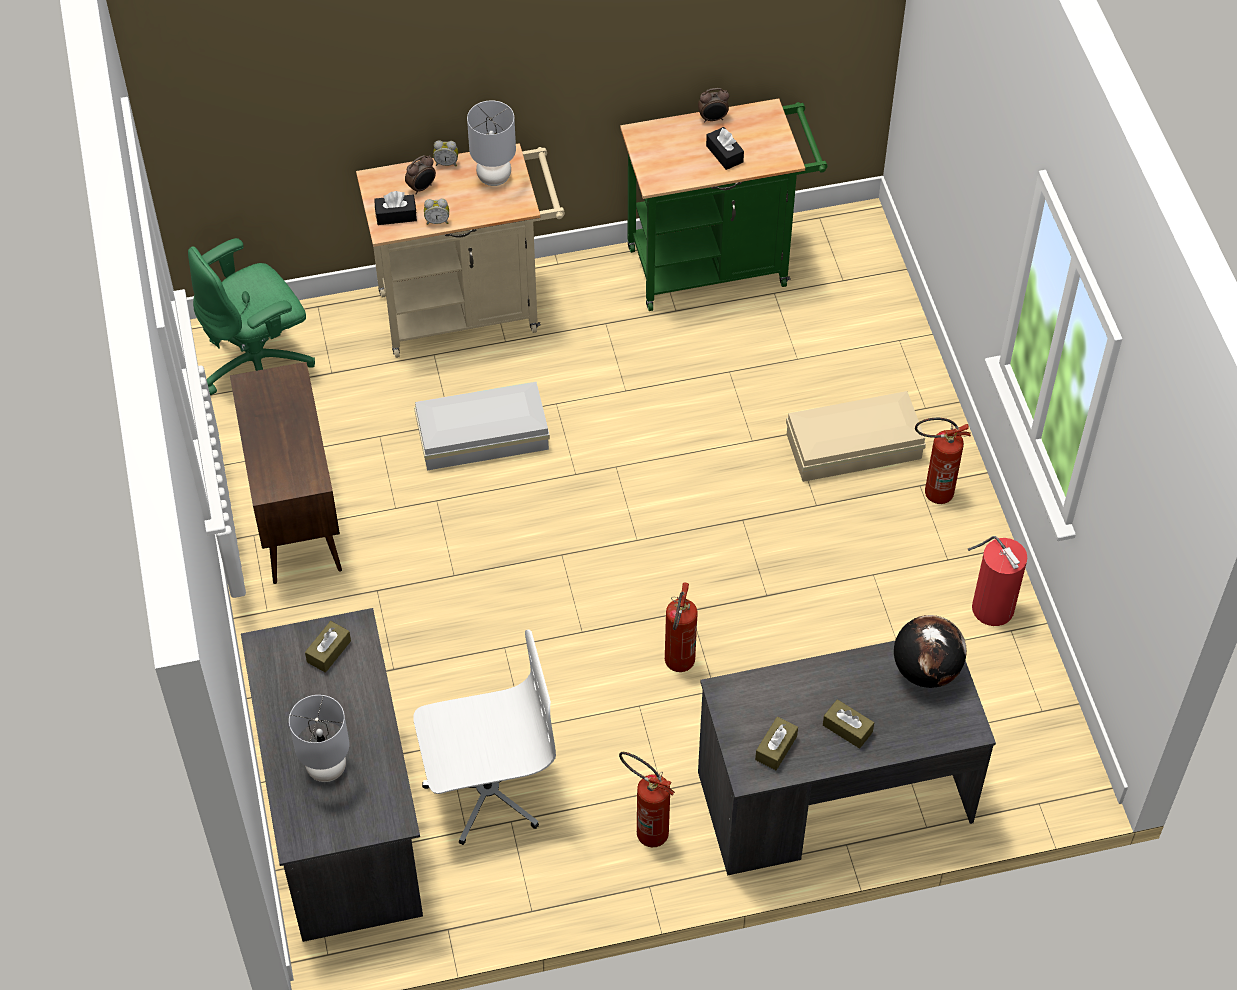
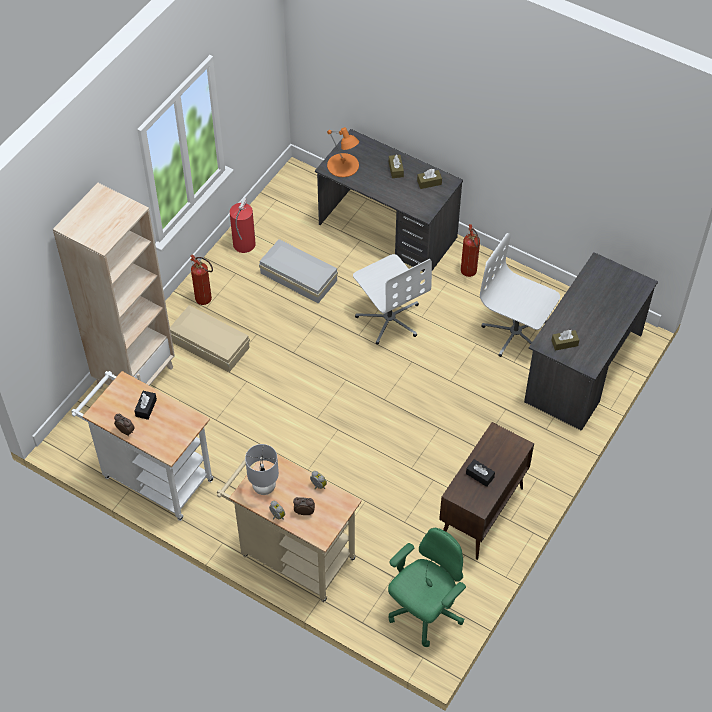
camera: 135 degrees left, 0 degrees up
(259, 366) = (424, 611): green office chair -> green office chair turned 60 degrees counterclockwise
(326, 769) = (608, 300): grey table lamp -> none
(396, 215) = (333, 506): black tissue box -> black tissue box (480, 475)
(485, 437) = (357, 480): white storage box -> white storage box (298, 276)
(678, 666) = (389, 318): fire extinguisher -> white office chair
(717, 264) = (152, 476): green cart -> white cart
(883, 342) = (135, 376): none -> beige bookcase
(925, 670) = (343, 165): globe -> orange table lamp

